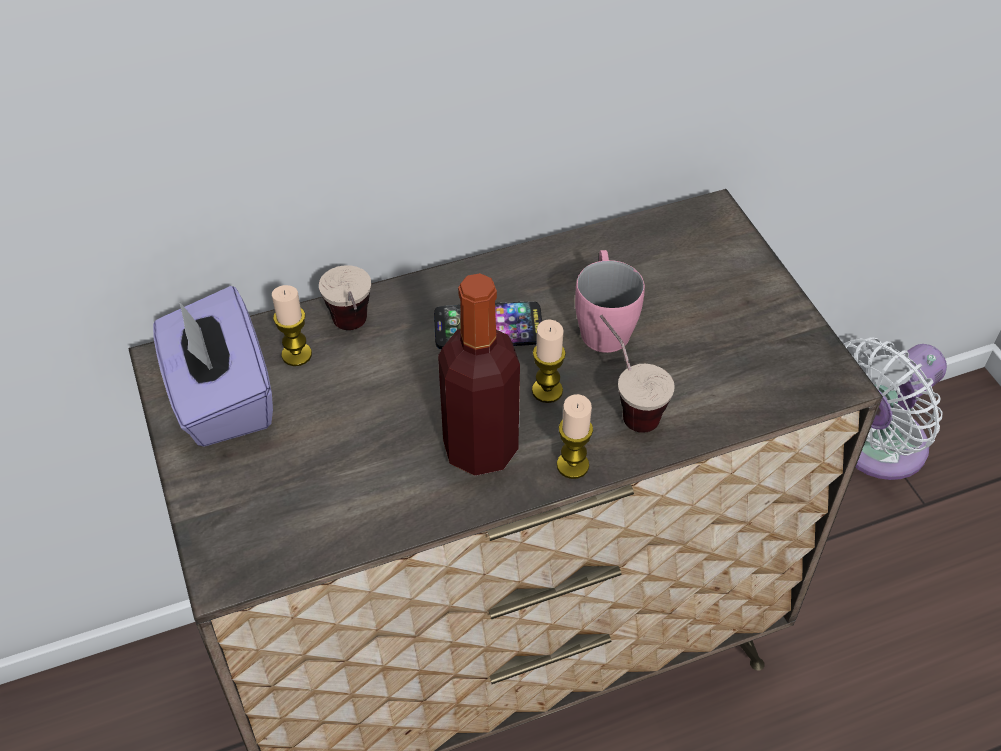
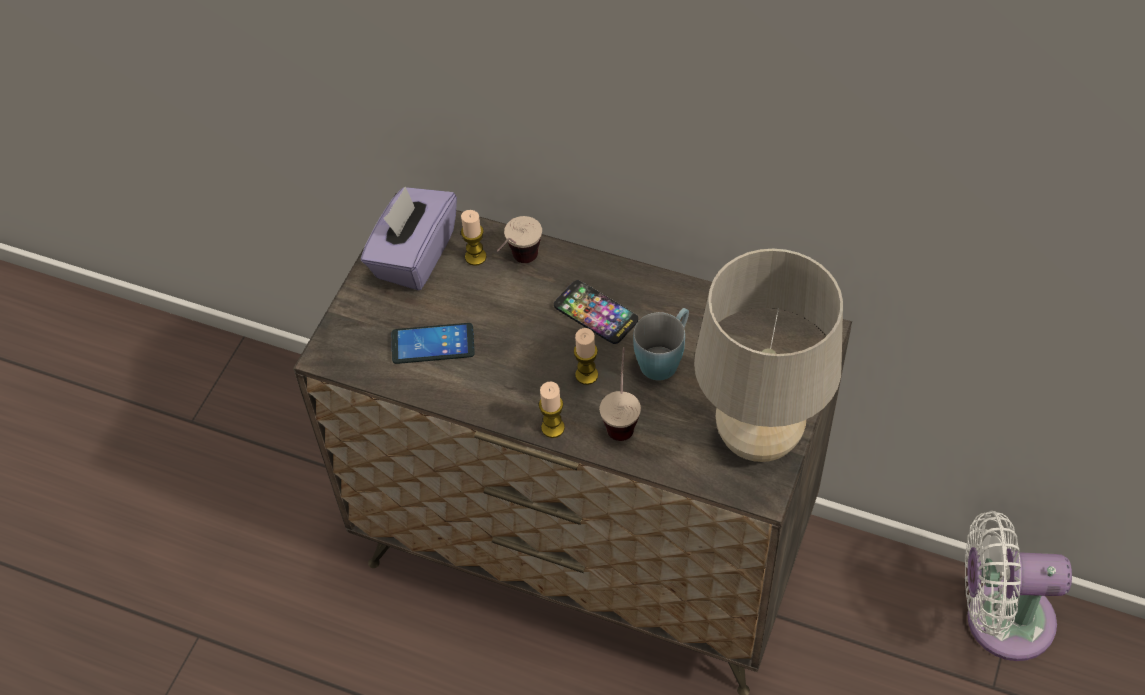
camera: 45 degrees right, 5 degrees up
(344, 472) = (433, 344): none -> phone
(480, 448) = (514, 382): bottle -> none
(603, 324) = (664, 358): pink mug -> blue mug
(772, 336) = (758, 438): none -> beige table lamp

